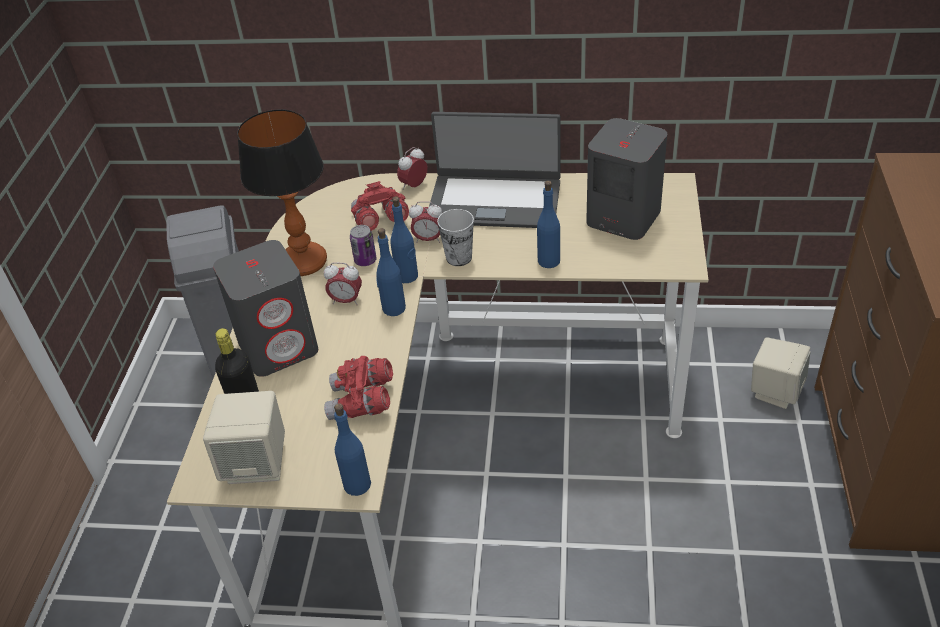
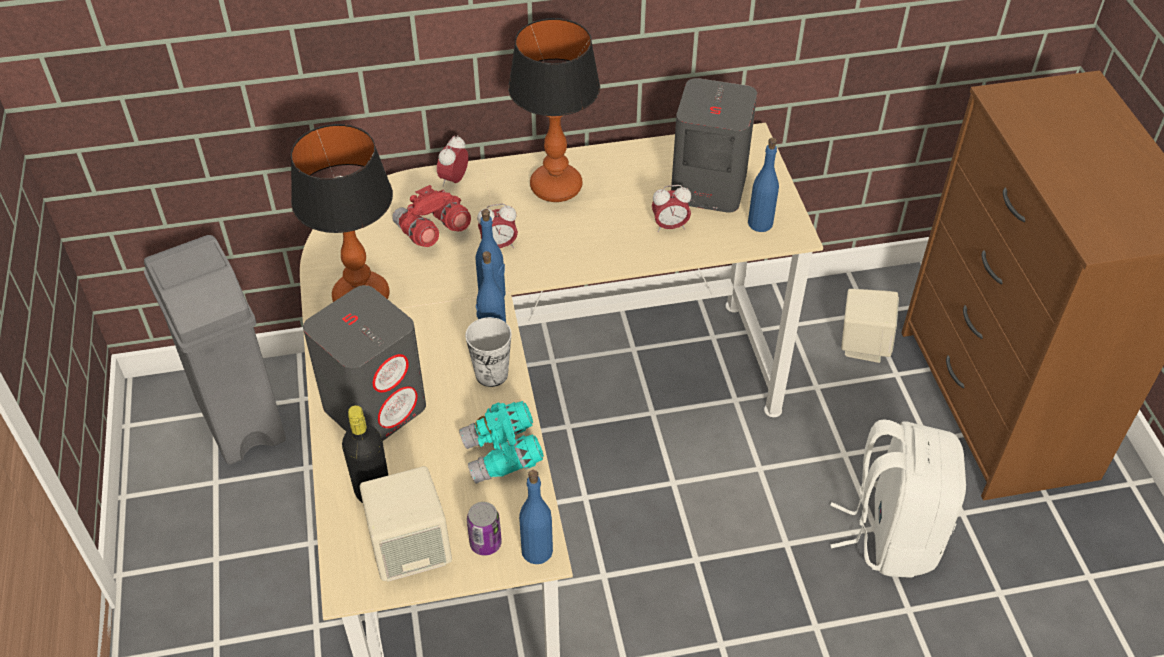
camera: 20 degrees left, 5 degrees up
(346, 300) = (433, 336): alarm clock -> alarm clock (670, 226)
(362, 402) = (502, 455): red binoculars -> turquoise binoculars
(365, 260) = (434, 283): can -> can (485, 543)
(459, 257) = (543, 263): cup -> cup (491, 374)
(494, 201) = (556, 186): laptop -> table lamp
(549, 261) = (646, 251): blue bottle -> blue bottle (760, 223)
(750, 560) = (891, 534): none -> white backpack

